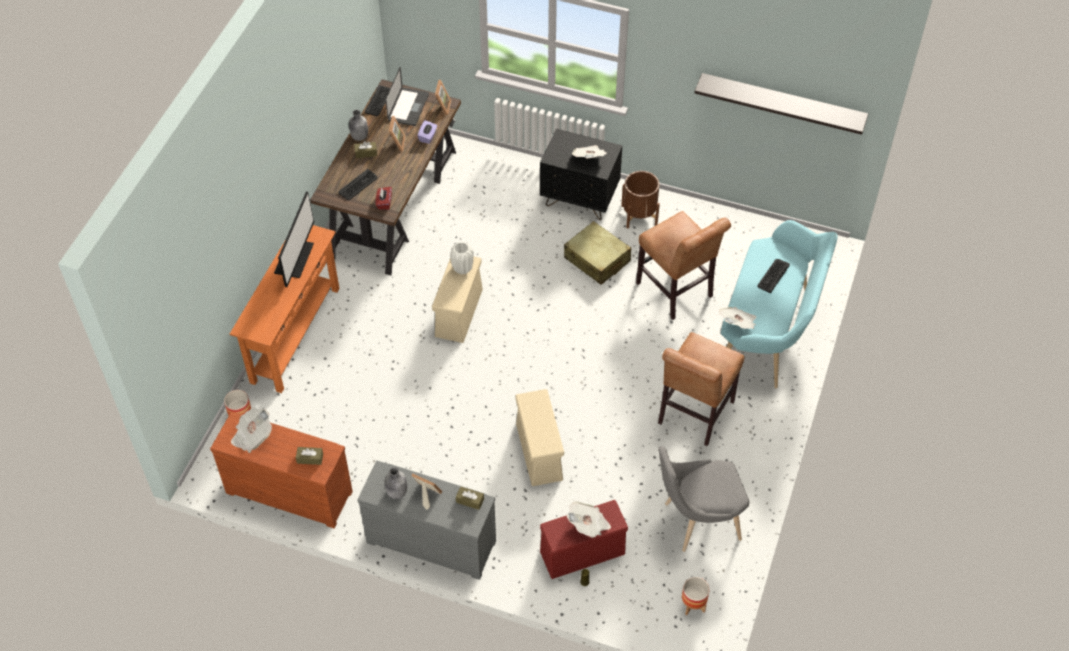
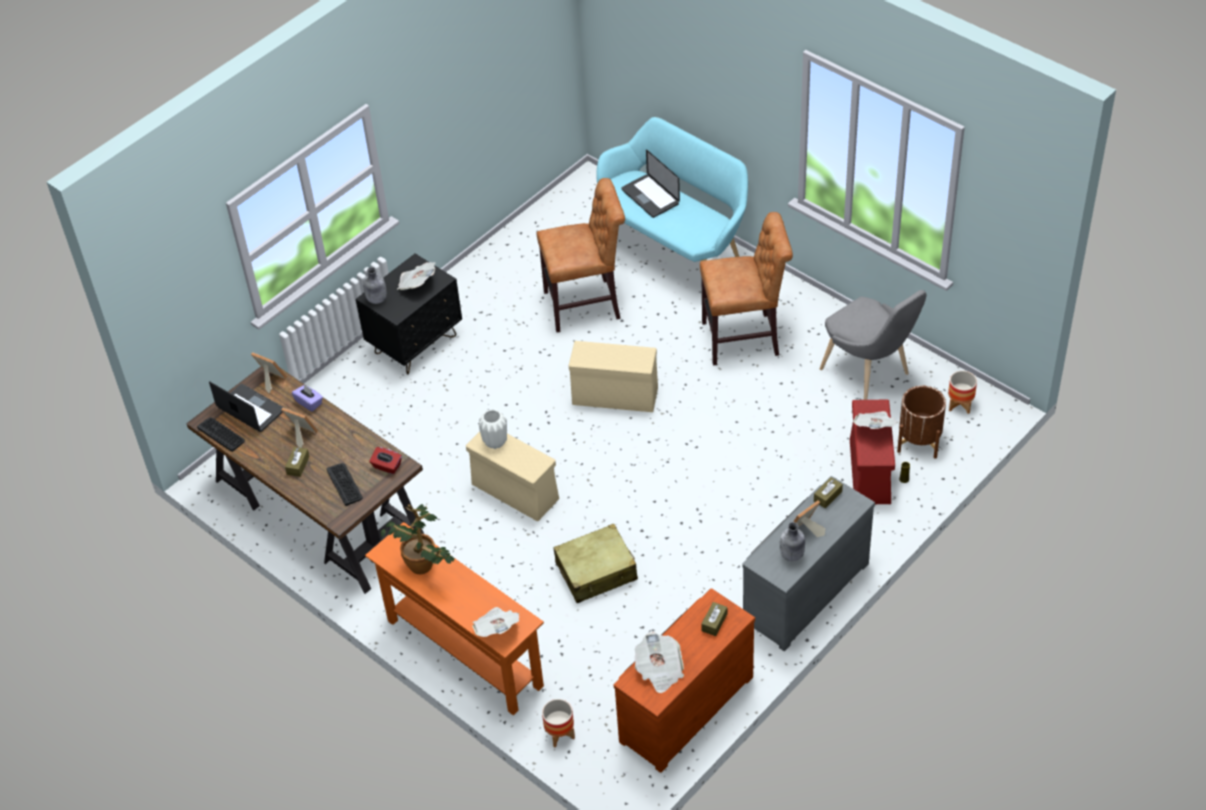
camera: 65 degrees left, 5 degrees down
(295, 258) = (424, 569): monitor -> potted plant
(359, 137) = (267, 466): grey bottle -> grey bottle (377, 299)
(539, 453) = (735, 472): beige storage box -> beige storage box (616, 396)
(597, 260) = (508, 354): beige suitcase -> beige suitcase (596, 571)
(639, 215) = (466, 303): brown planter -> brown planter (919, 440)
(693, 415) = (745, 339): brown chair -> brown chair turned 60 degrees counterclockwise
(696, 521) = (869, 374): grey chair -> grey chair turned 45 degrees counterclockwise
(738, 323) = (696, 239): newspaper -> newspaper (496, 629)
(773, 275) = (650, 197): keyboard -> laptop
(782, 103) = (508, 74): shelf -> none

